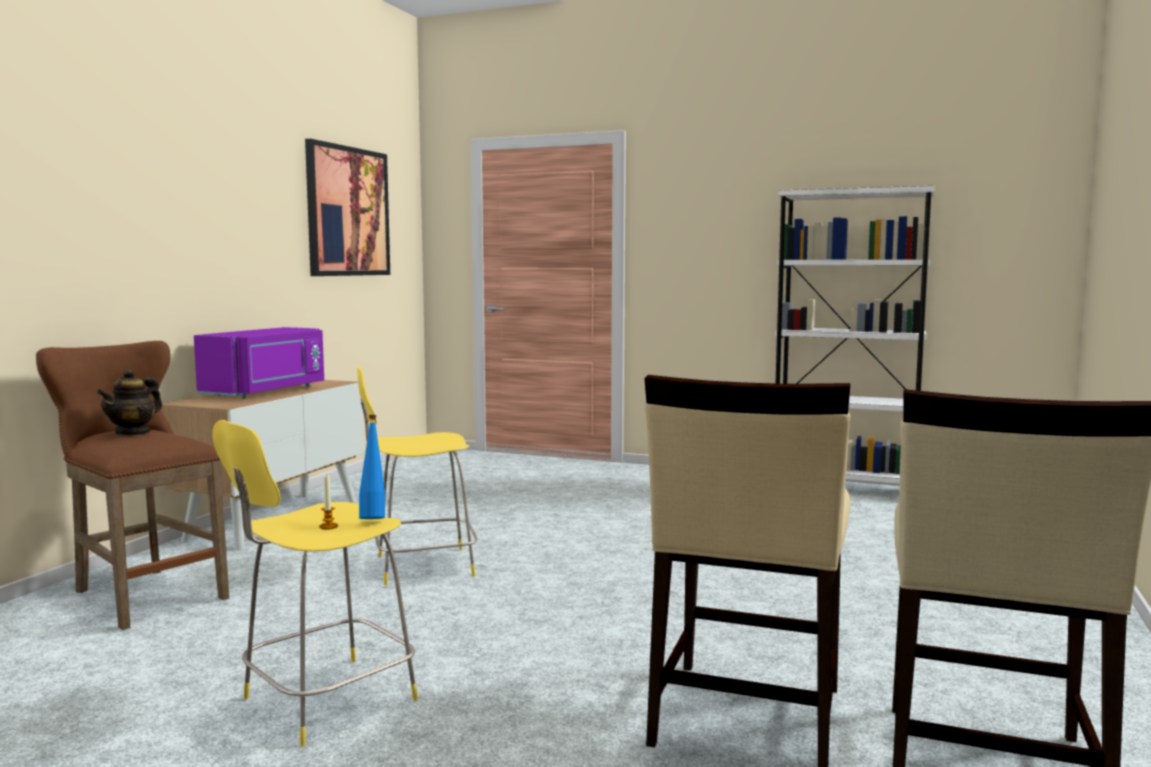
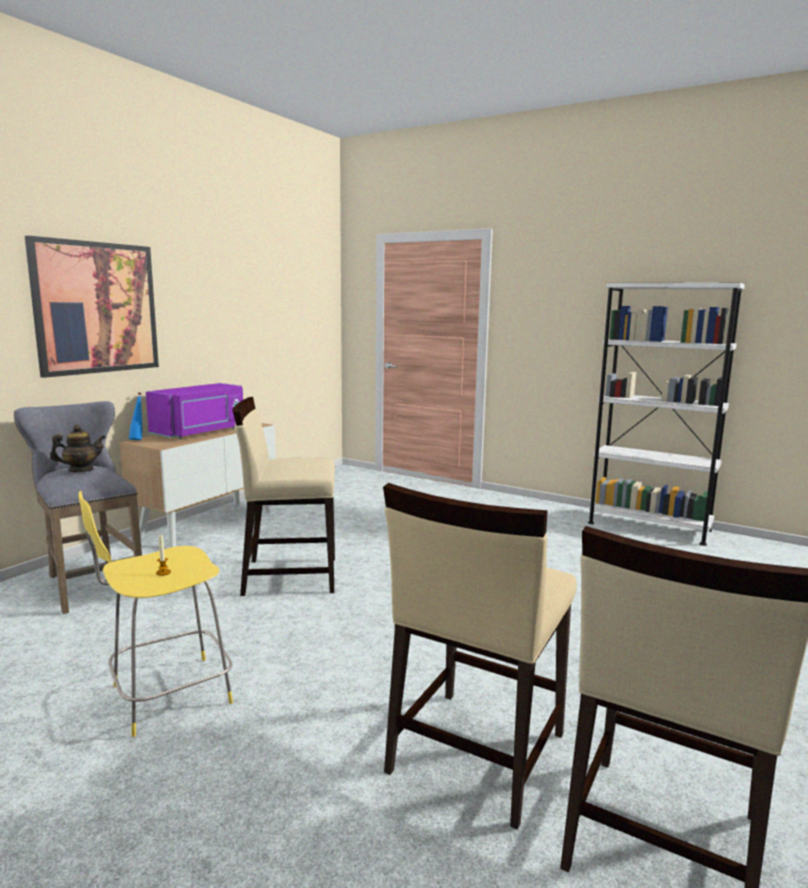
camera: 10 degrees right, 5 degrees up
(133, 432) = (81, 470): teapot -> teapot turned 150 degrees counterclockwise
(143, 594) = (91, 583): brown stool -> grey stool
(348, 212) = (277, 293): picture -> picture (96, 308)
(373, 518) = (200, 566): blue bottle -> blue bottle (138, 439)
(420, 566) = (289, 575): yellow stool -> beige chair

